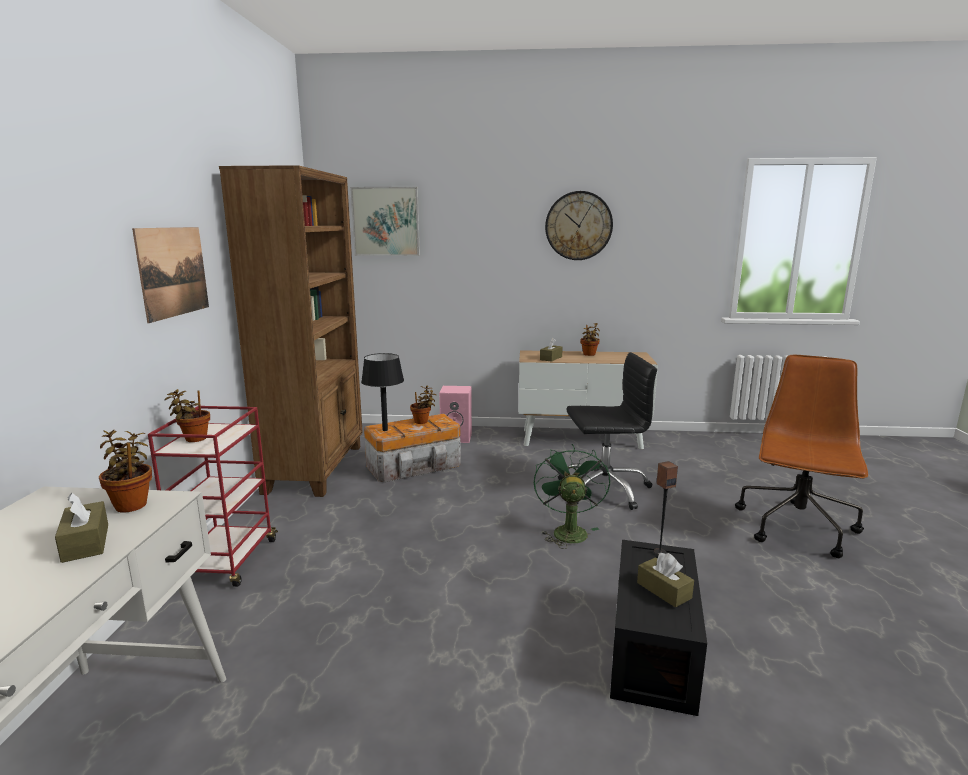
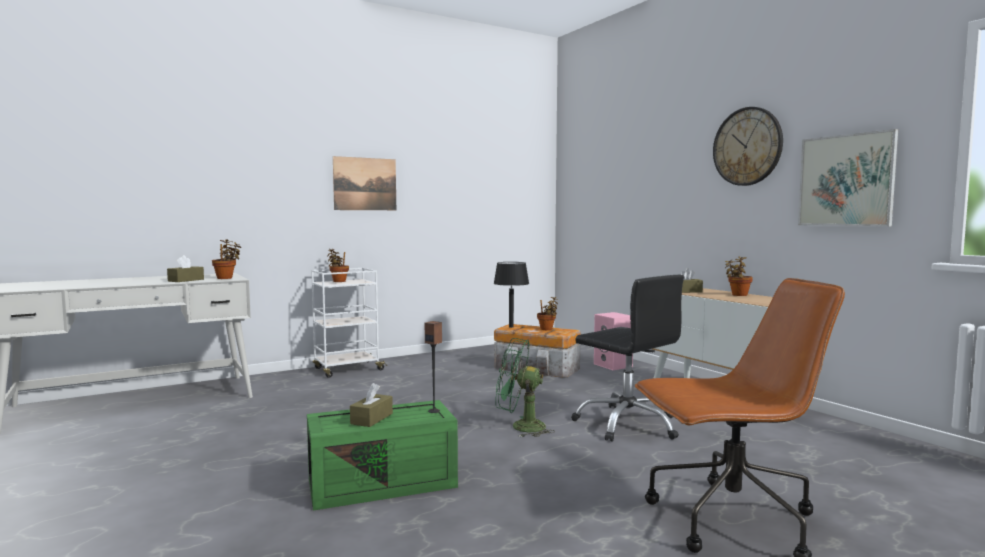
camera: 55 degrees right, 10 degrees down
(226, 562) = (347, 369): red cart -> white cart
(316, 468) = (483, 353): brown bookcase -> none
(386, 221) = (598, 160): picture -> picture (846, 180)
(568, 531) = (520, 427): green fan -> green fan turned 135 degrees counterclockwise
(650, 647) = (384, 482): black storage box -> green storage box

